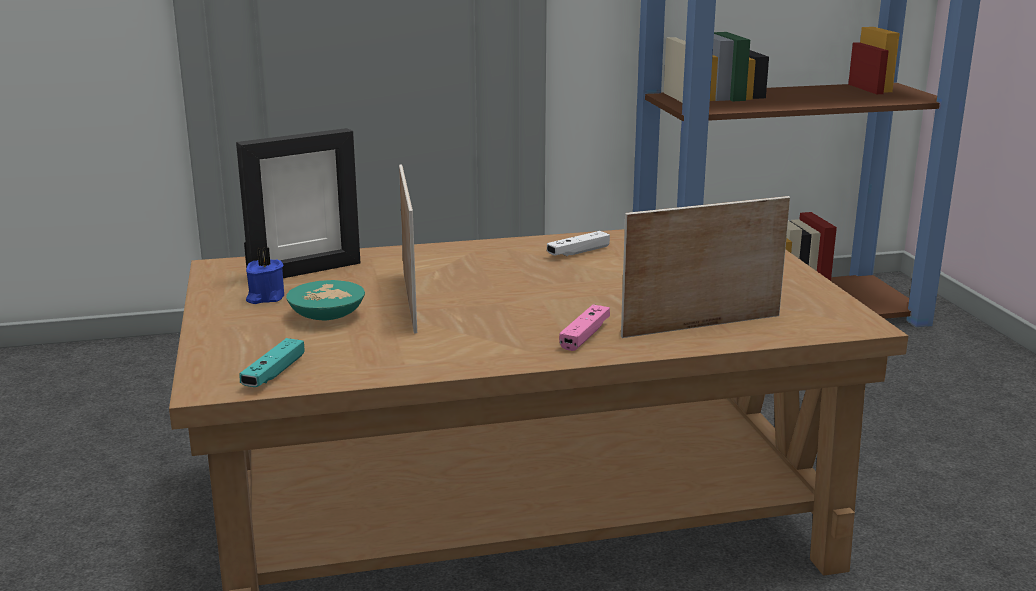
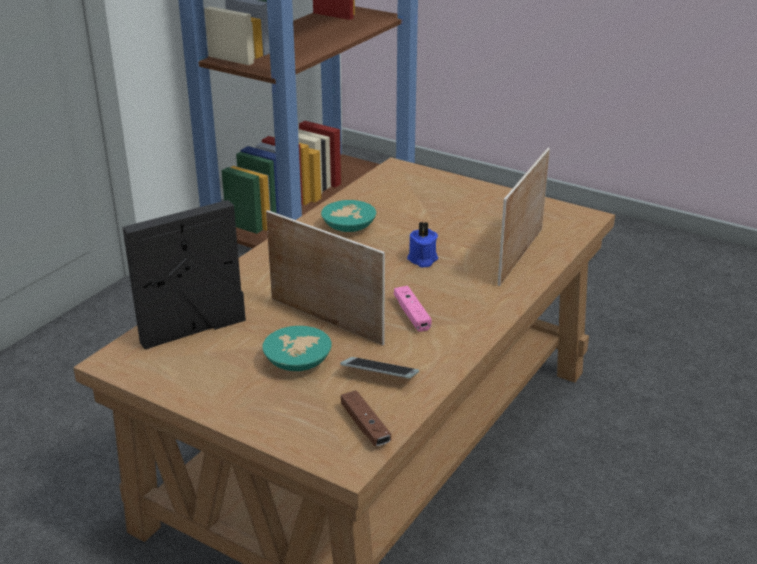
camera: 45 degrees left, 10 degrees up
(265, 297) = (218, 370): blue candle -> blue candle (422, 260)
(274, 373) = (365, 426): turquoise game controller -> brown game controller
(305, 270) = (193, 331): picture frame -> picture frame turned 135 degrees counterclockwise
(365, 349) = (380, 374): none -> phone
(578, 252) = (347, 227): white game controller -> turquoise bowl
(585, 336) = (478, 294): pink game controller -> pink game controller (412, 314)

